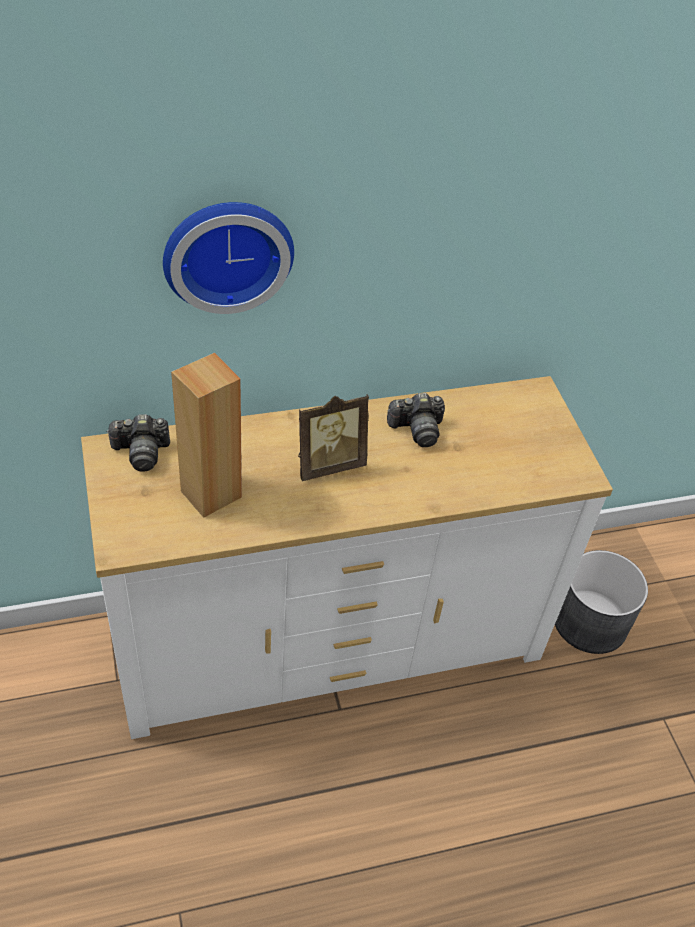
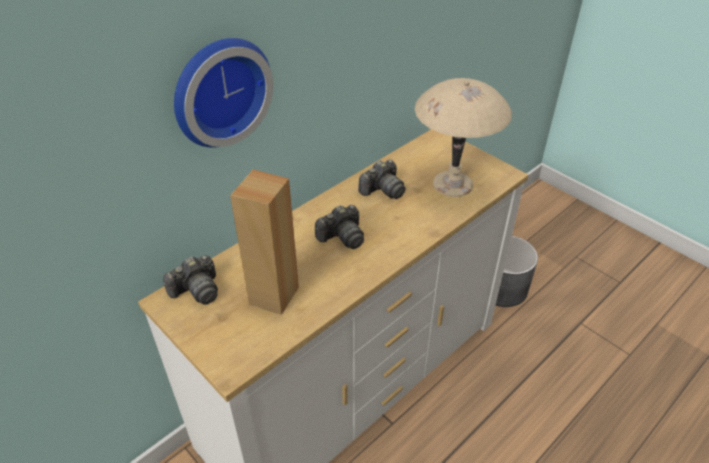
camera: 25 degrees left, 5 degrees down
(328, 464) = (342, 237): picture frame -> camera
(505, 459) = (453, 184): none -> beige table lamp

